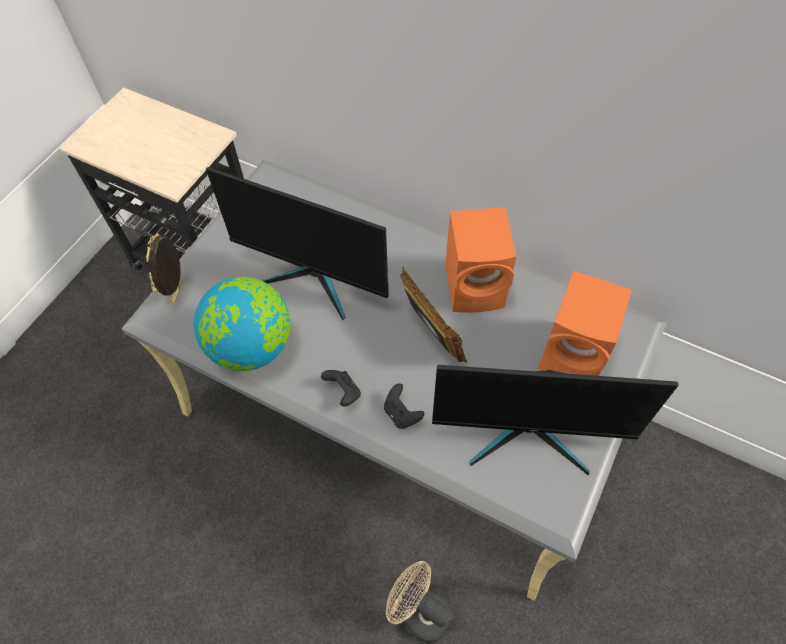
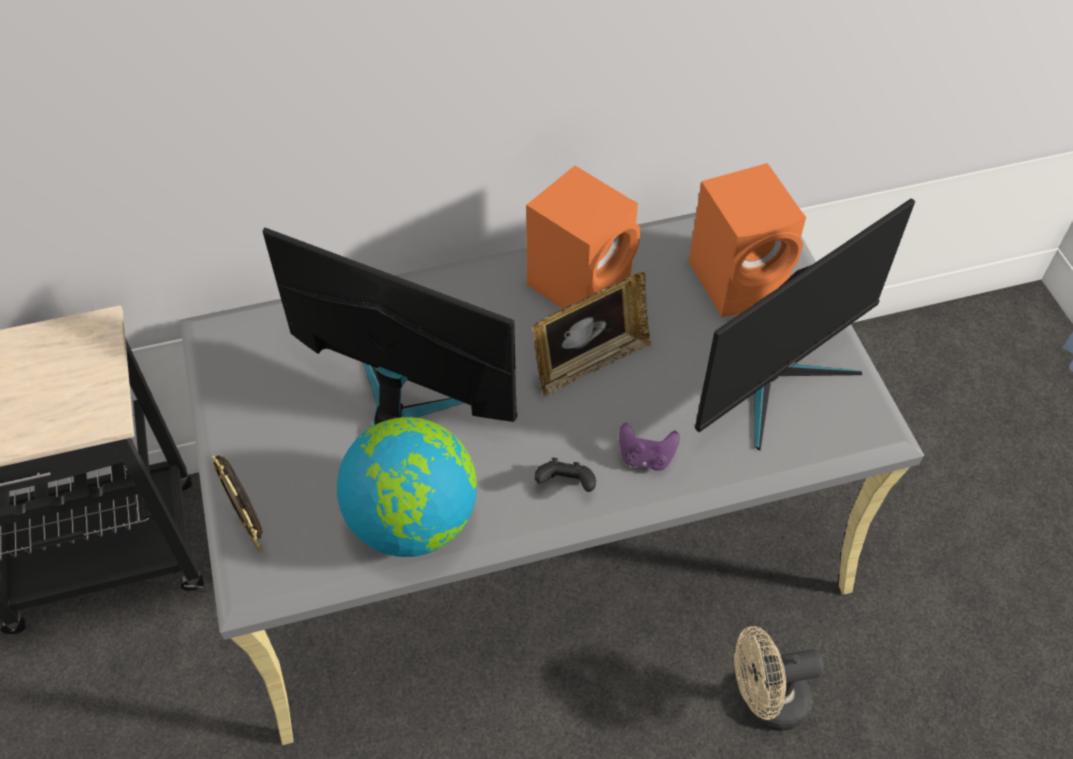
camera: 45 degrees left, 5 degrees down
(313, 278) = (400, 400): monitor -> monitor turned 135 degrees counterclockwise
(401, 414) = (646, 457): black game controller -> purple game controller
(431, 335) = (589, 362): picture frame -> picture frame turned 135 degrees clockwise

